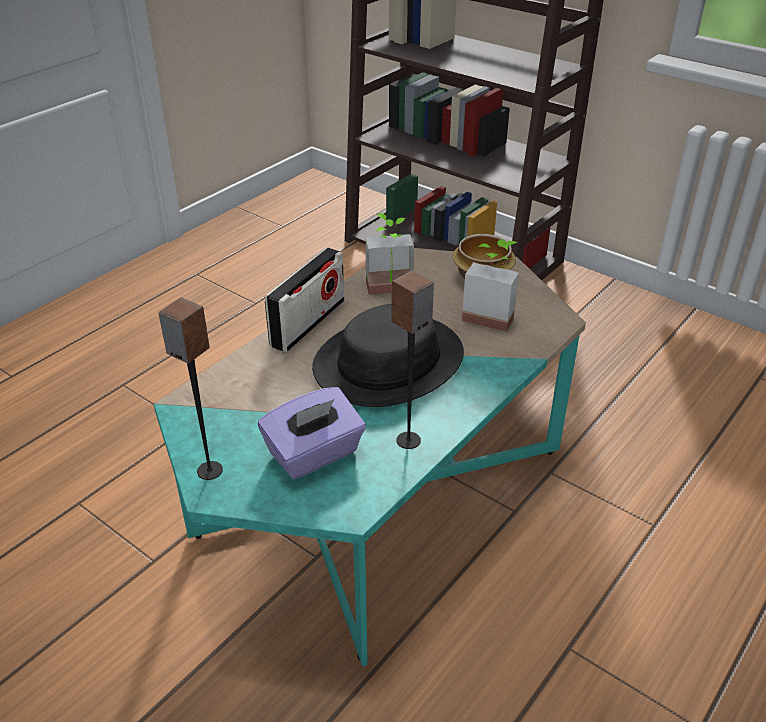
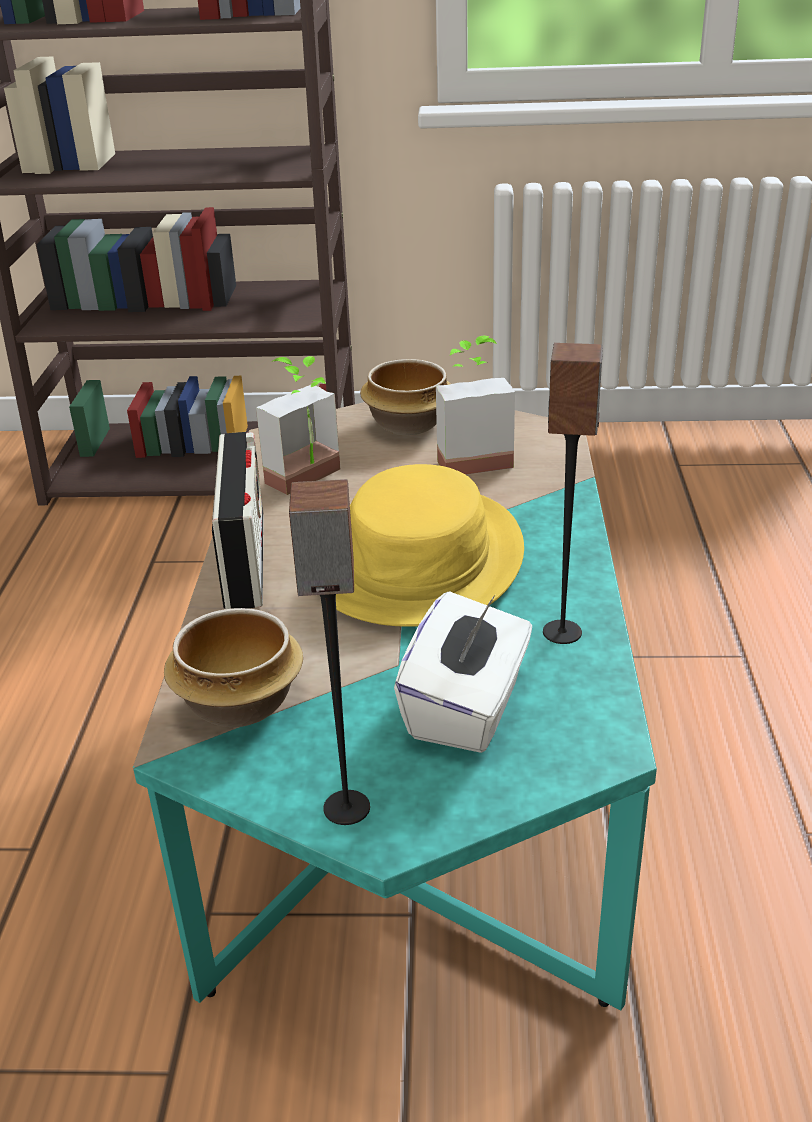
camera: 35 degrees left, 5 degrees down
(222, 396) = (237, 704): none -> bowl
(314, 454) = (467, 708): purple tissue box -> white tissue box
(389, 362) = (418, 558): black hat -> yellow hat

